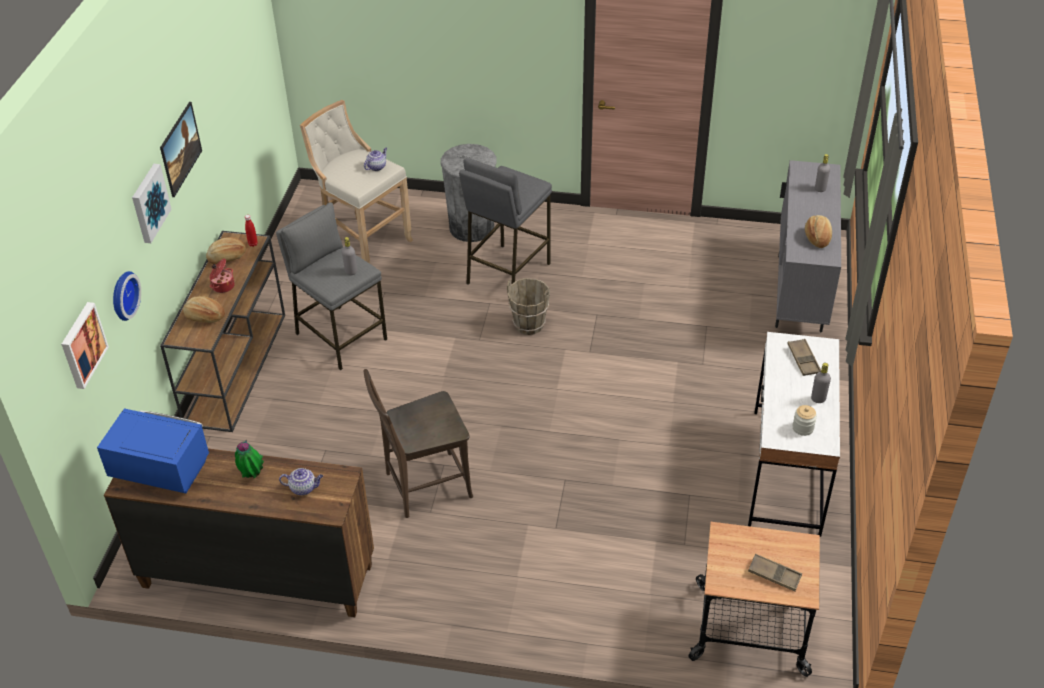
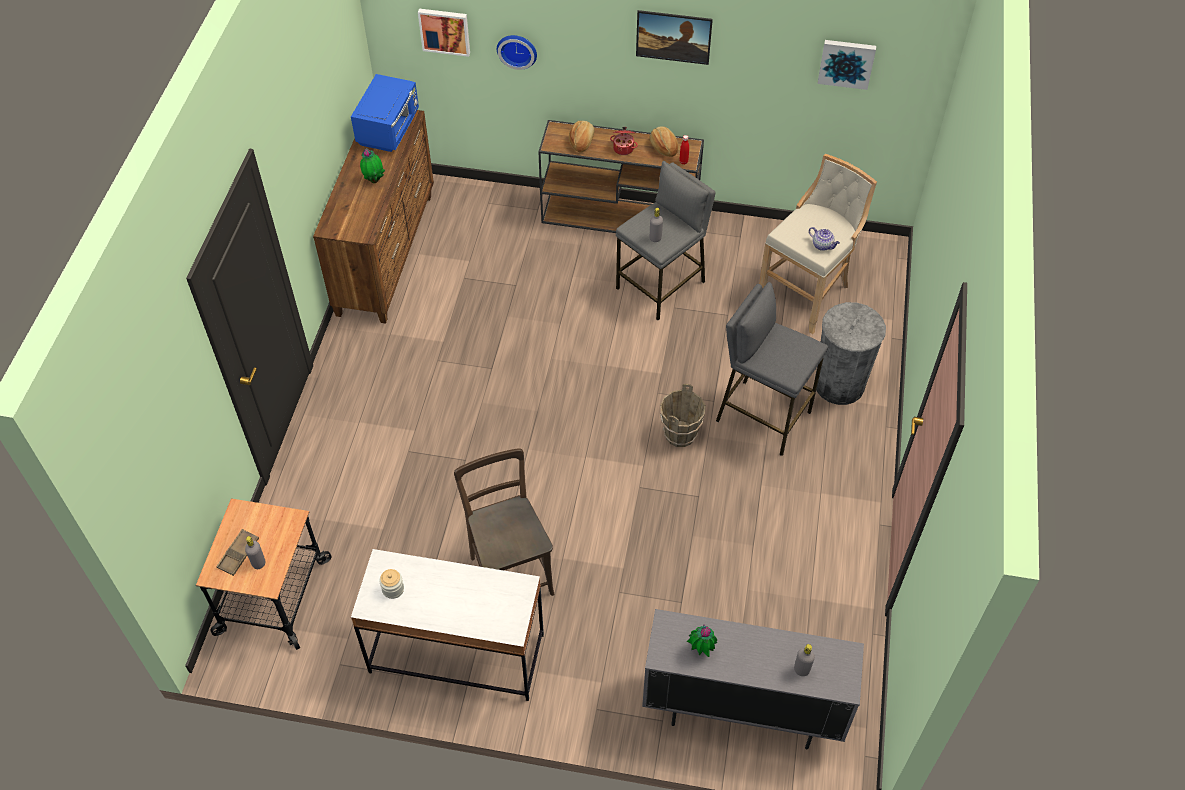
camera: 90 degrees right, 10 degrees up
(149, 203) = (595, 29): picture -> picture (846, 63)
(304, 488) = (355, 211): teapot -> none
(423, 486) = (467, 354): brown chair -> brown chair (510, 571)
(803, 360) = (492, 605): brown tray -> none
(817, 237) = (700, 650): bread -> potted plant
(818, 399) = (432, 610): grey bottle -> grey bottle (258, 563)

